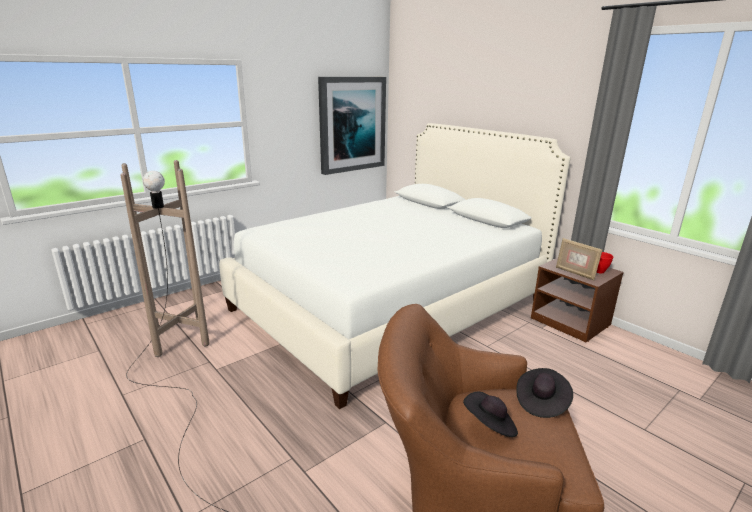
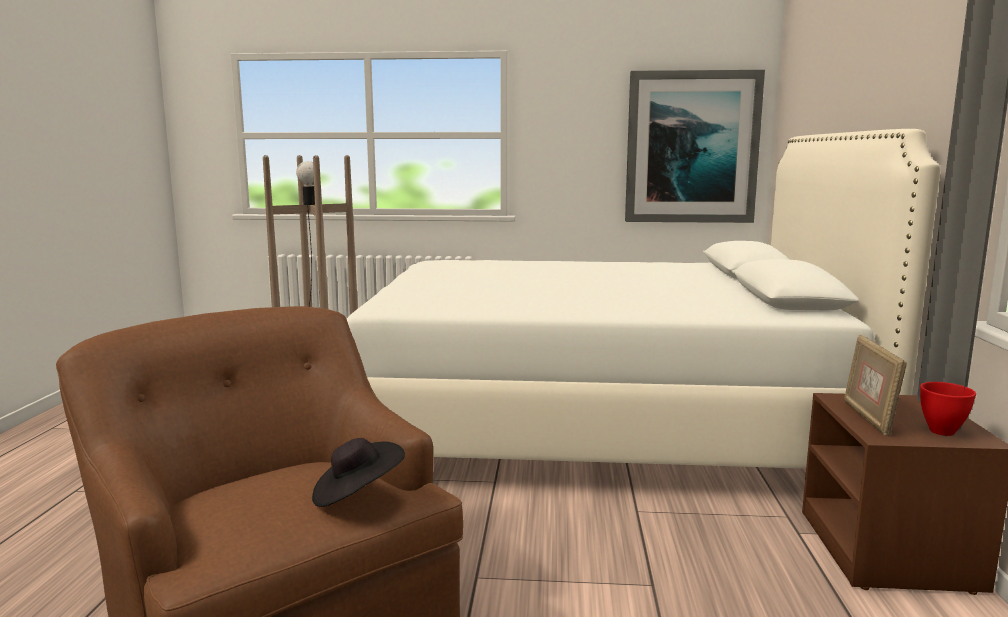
camera: 45 degrees right, 10 degrees down
(490, 426) = (247, 480): black hat -> none

